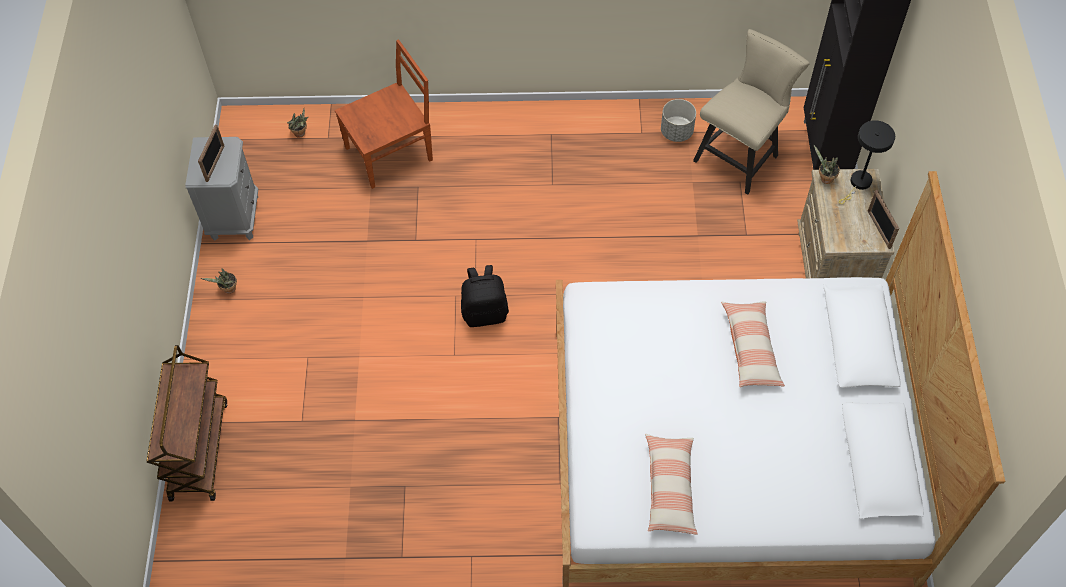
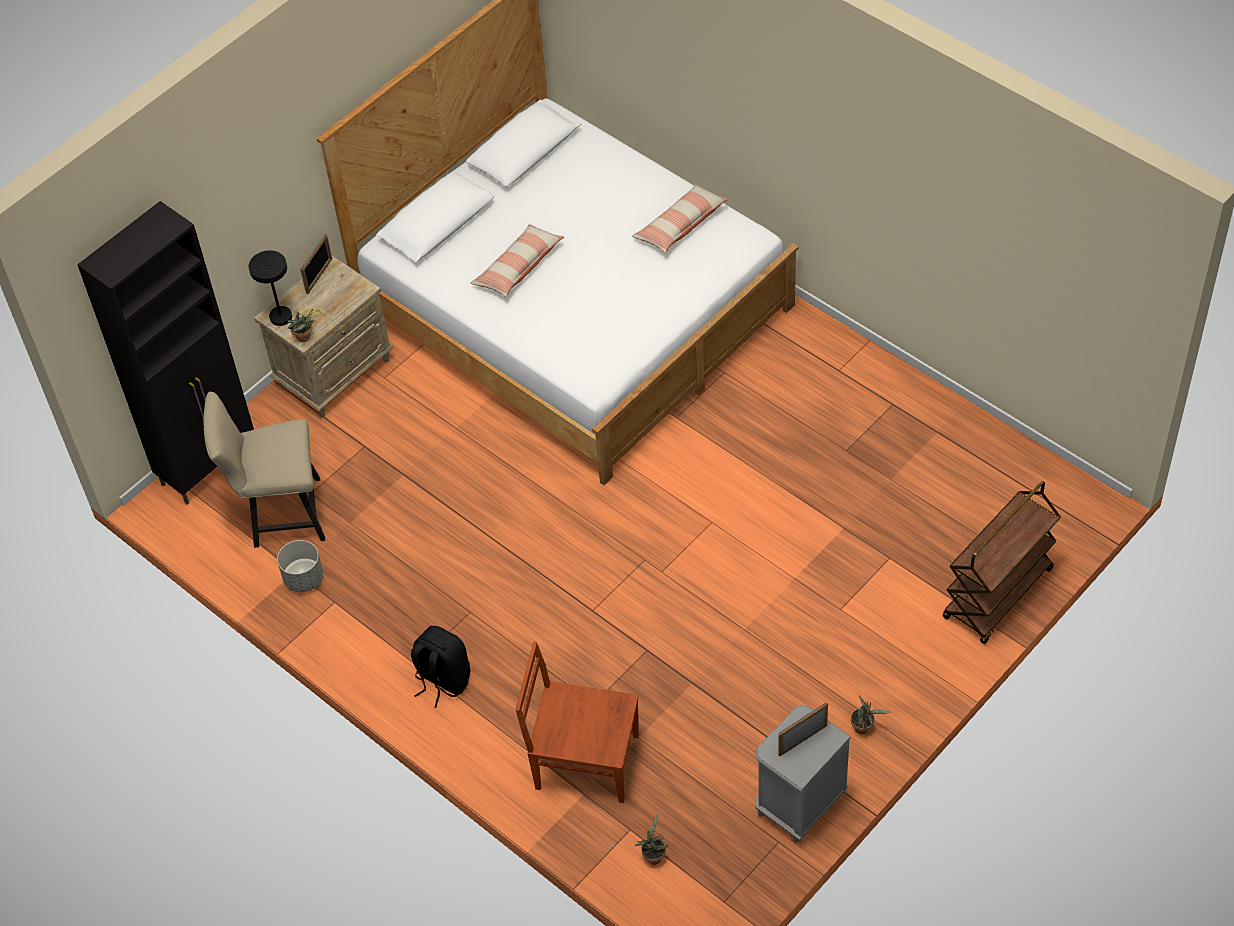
camera: 135 degrees left, 5 degrees down
(485, 313) = (651, 538): black backpack -> black backpack (442, 680)

